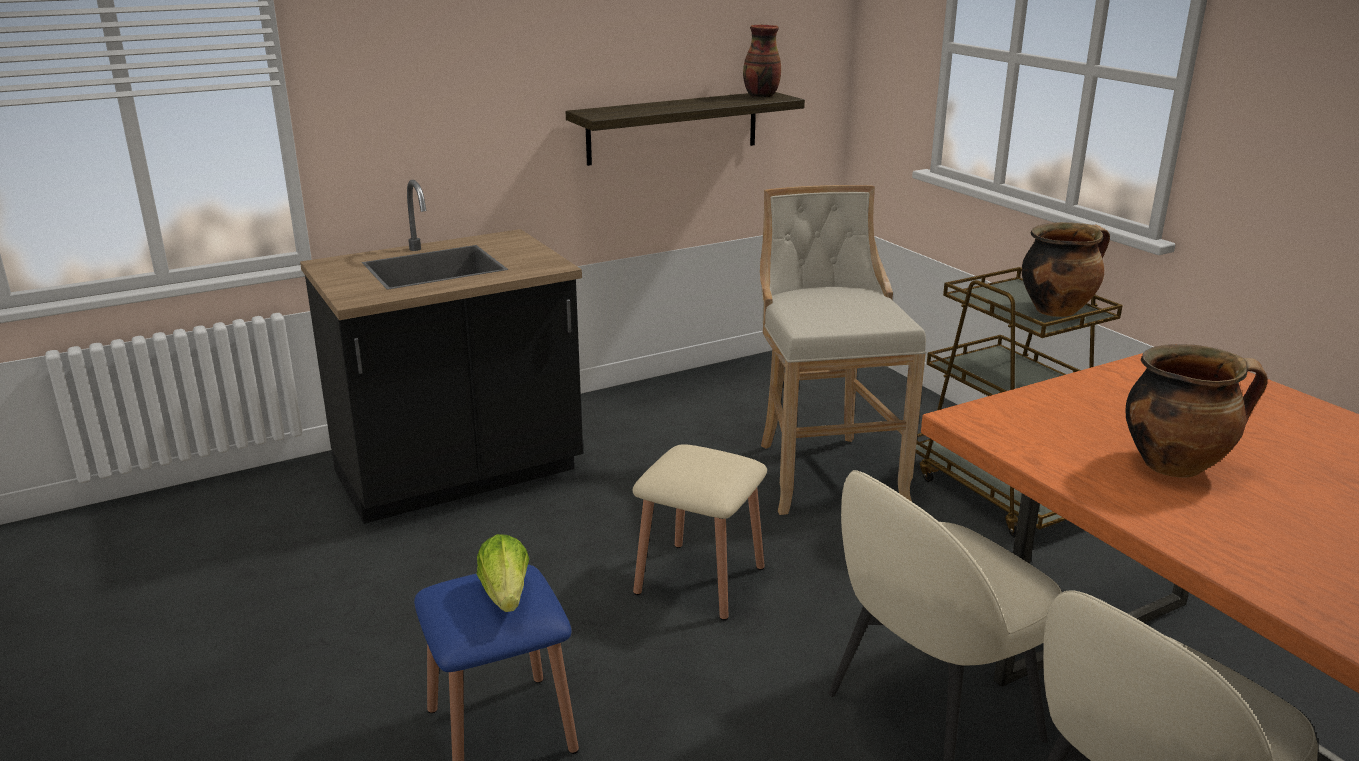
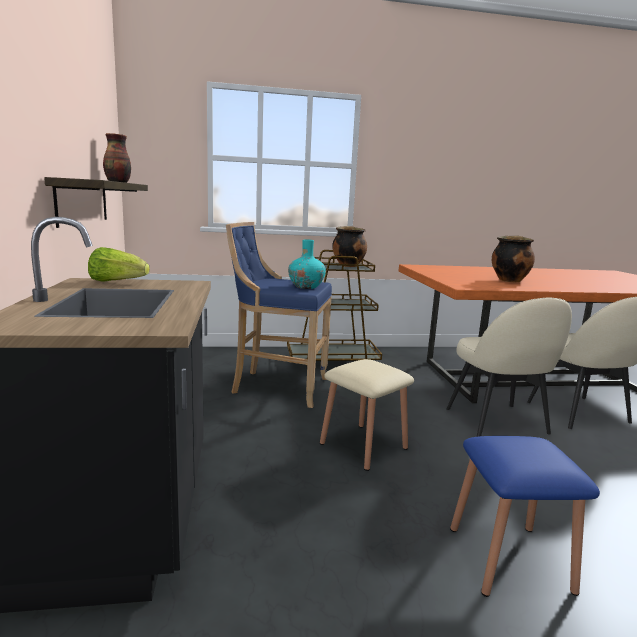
camera: 70 degrees left, 10 degrees down
(506, 594) = (526, 444): lettuce -> lettuce (117, 282)
(824, 471) = (277, 387): beige stool -> blue stool
(845, 320) = (306, 286): none -> turquoise vase

